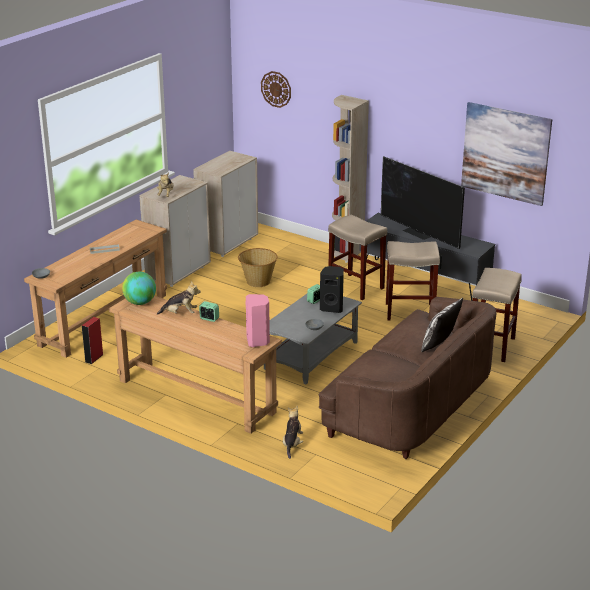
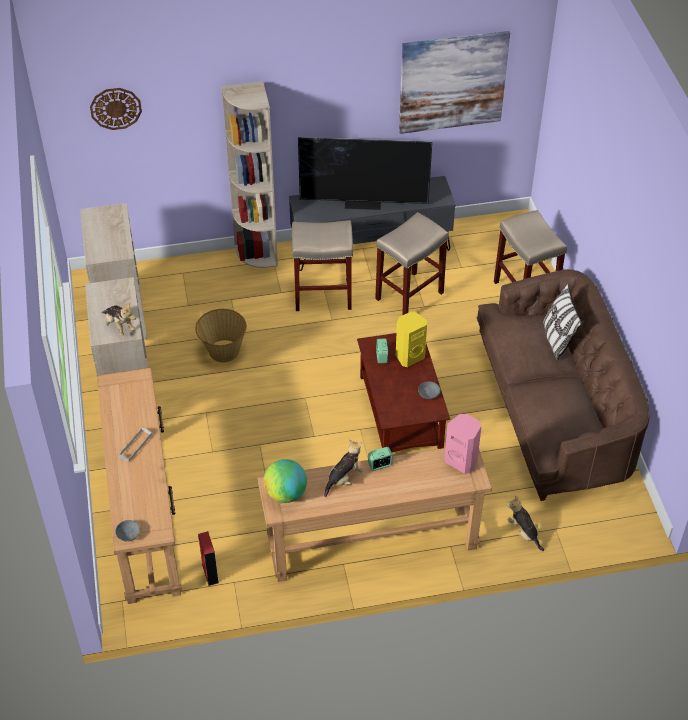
camera: 45 degrees left, 20 degrees up
(311, 356) = (401, 415): grey coffee table -> brown coffee table
(332, 308) = (409, 356): black speaker -> yellow speaker

